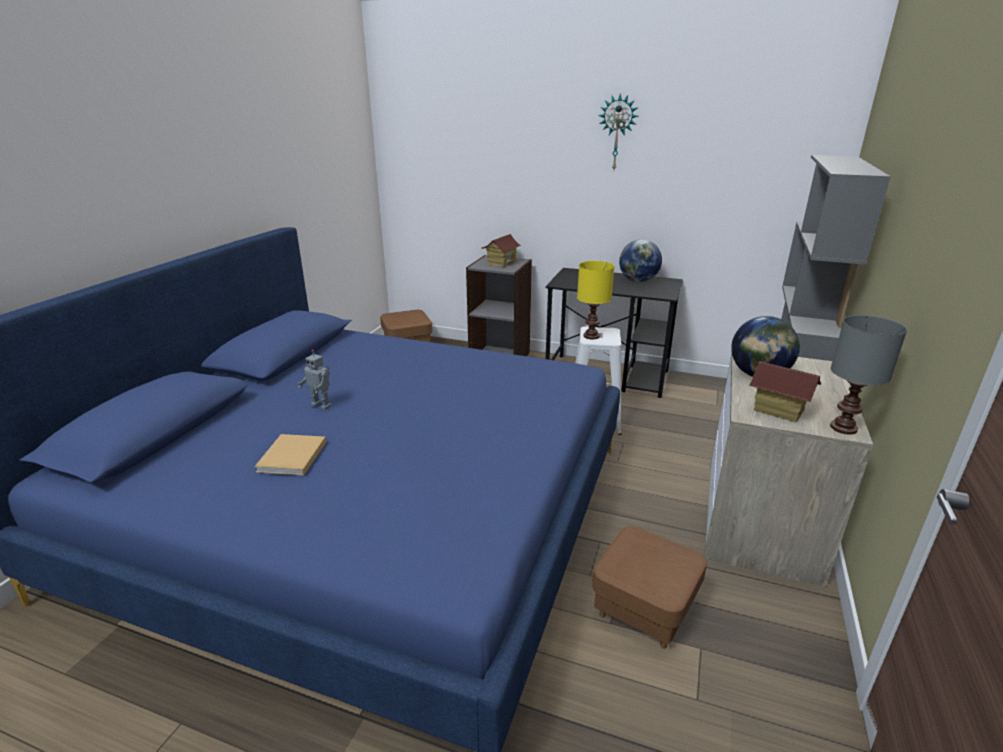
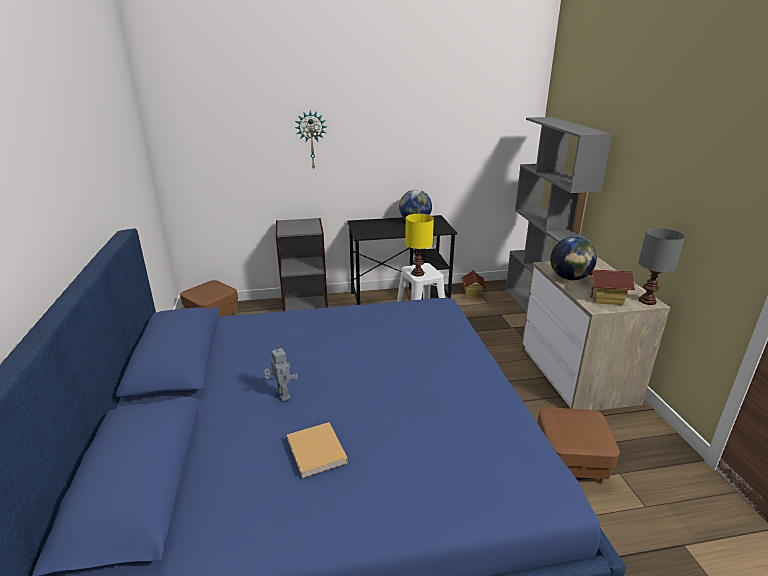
camera: 30 degrees left, 0 degrees up
(322, 405) = (282, 395): toy robot -> toy robot turned 120 degrees counterclockwise
(501, 263) = (300, 225): toy house -> toy house (472, 293)
(617, 133) = (382, 108): wall clock -> wall clock (311, 140)

